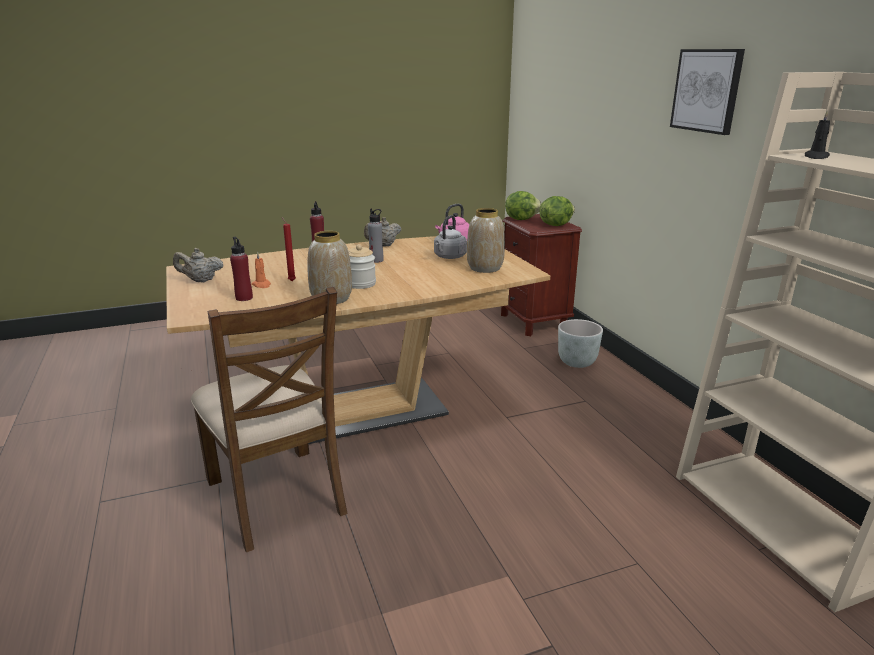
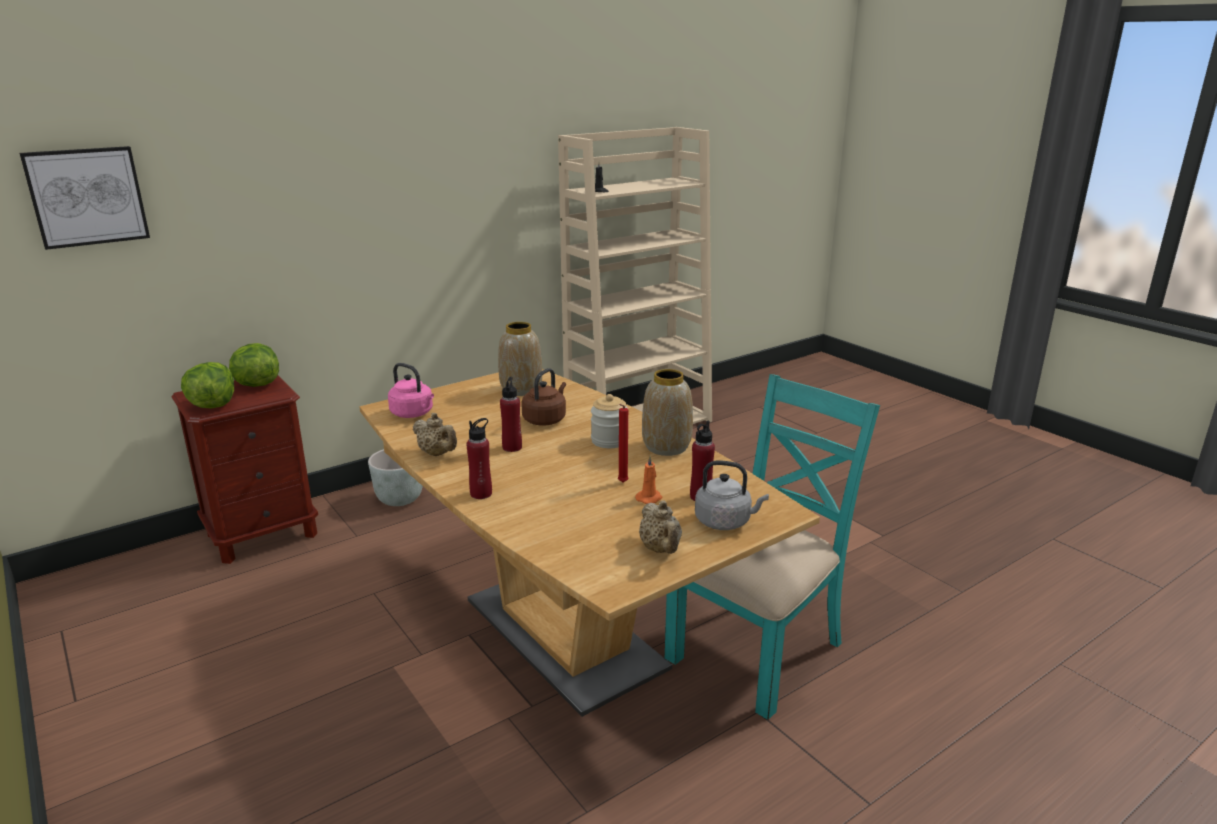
camera: 105 degrees left, 0 degrees up
(277, 496) = (758, 650): brown chair -> turquoise chair
(376, 260) = (512, 447): grey bottle -> red bottle
(417, 271) = (545, 419): none -> brown kettle
(449, 257) = (483, 410): grey kettle -> grey kettle (725, 522)
(707, 90) = (428, 164): picture -> picture (87, 196)

